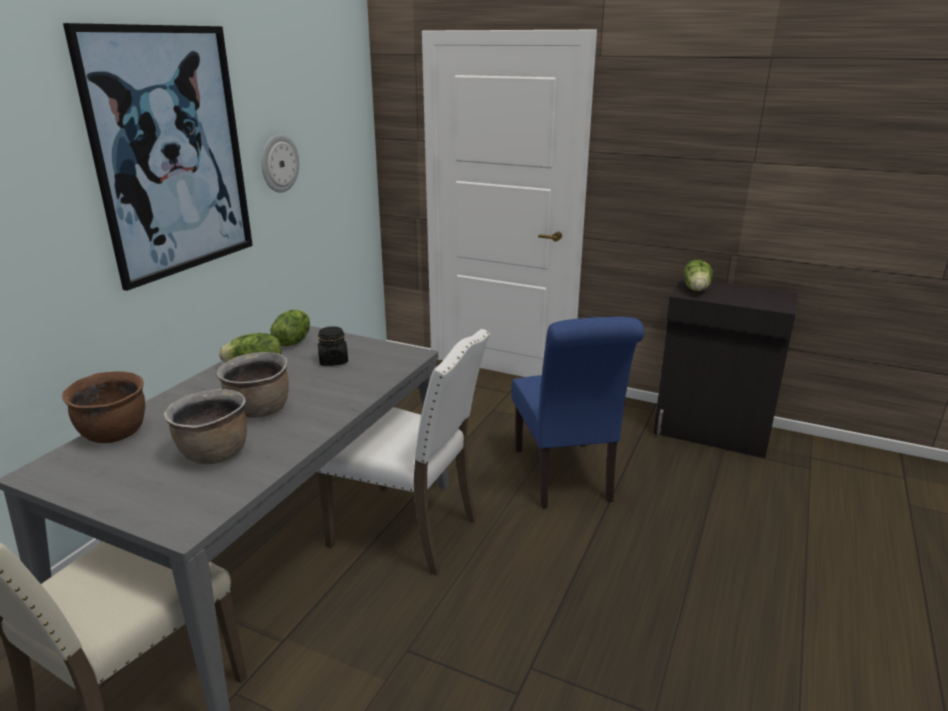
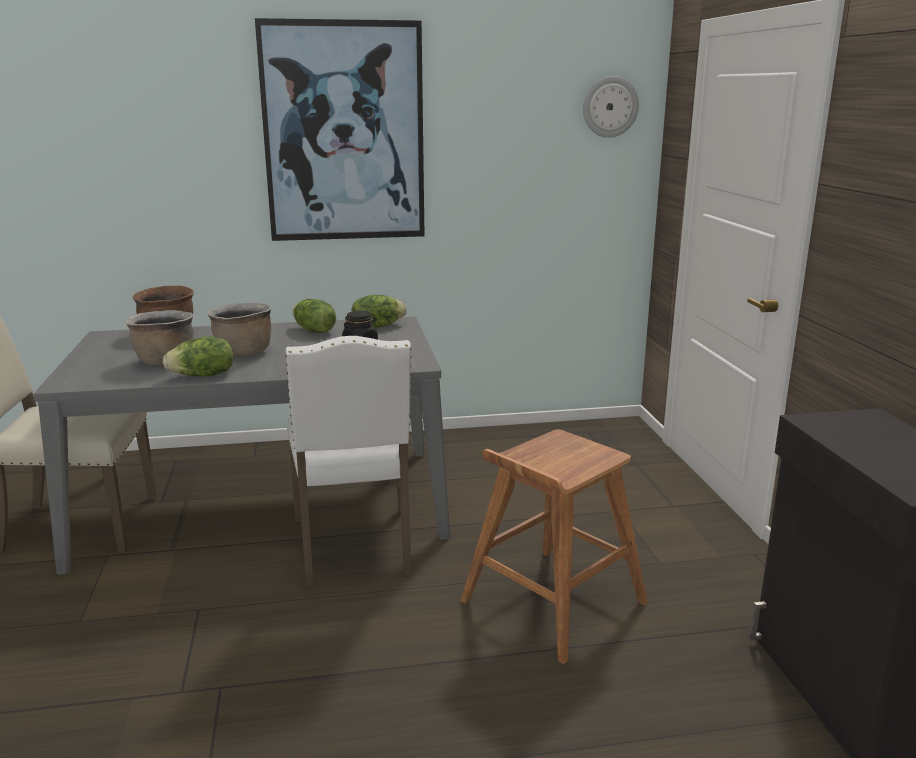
camera: 55 degrees right, 5 degrees down
(279, 163) = (482, 161): wall clock -> wall clock (610, 107)
(565, 478) = (552, 602): blue chair -> brown stool
(697, 289) = (851, 424): lettuce -> lettuce (203, 375)

